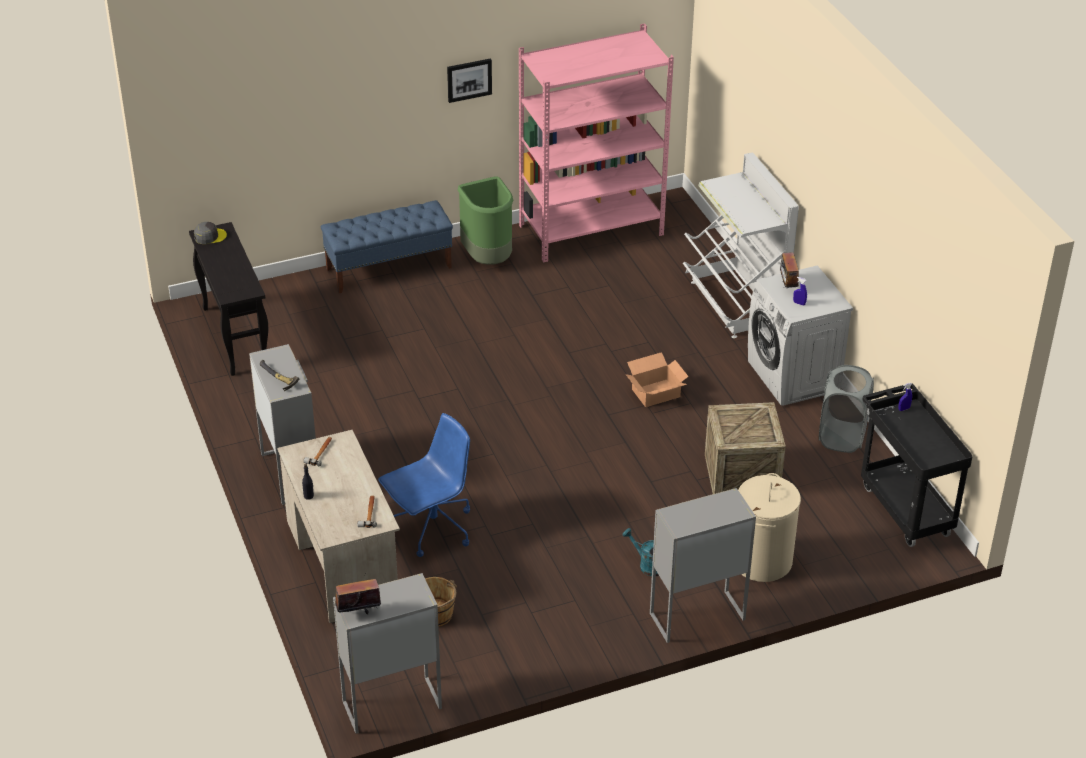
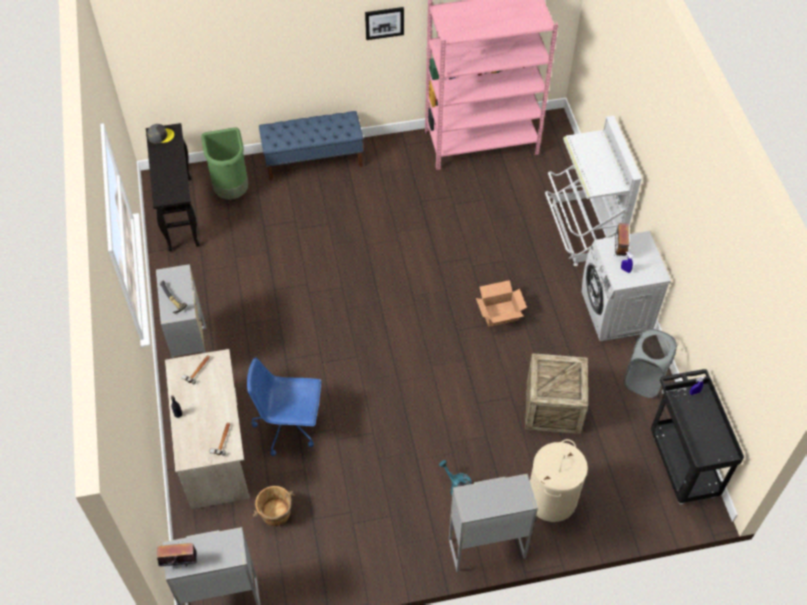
camera: 10 degrees right, 15 degrees up
(430, 530) = (290, 427): blue office chair -> blue office chair turned 150 degrees counterclockwise
(488, 259) = (393, 161): green trash can -> green trash can (231, 189)

